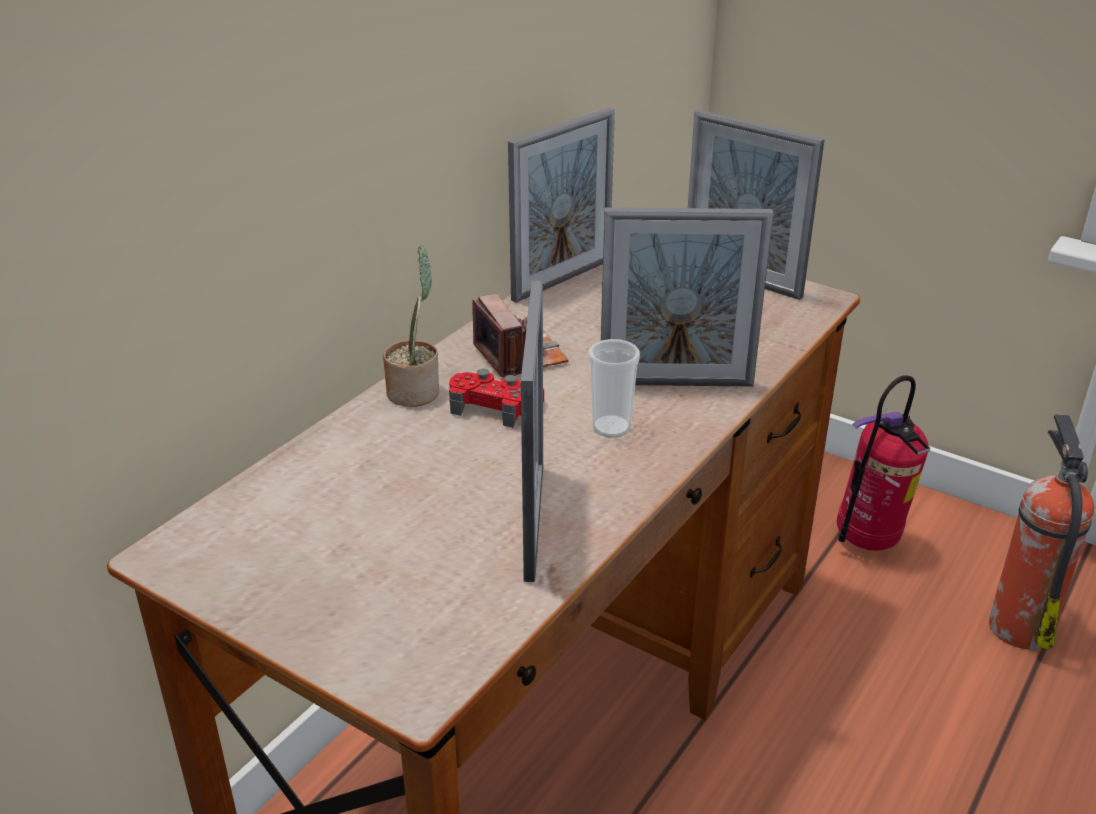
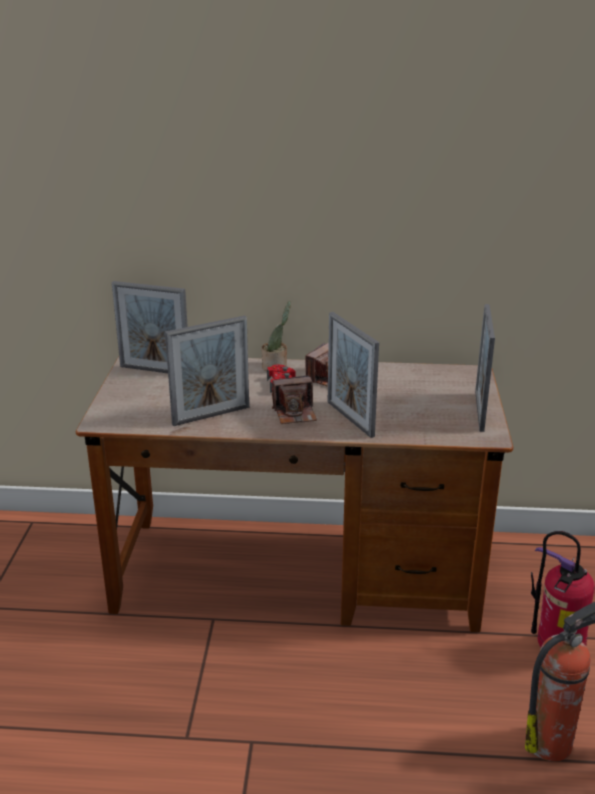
camera: 60 degrees right, 5 degrees down
(562, 280) = (413, 368): picture frame -> picture frame (155, 370)
(611, 427) = (295, 413): cup -> camera

